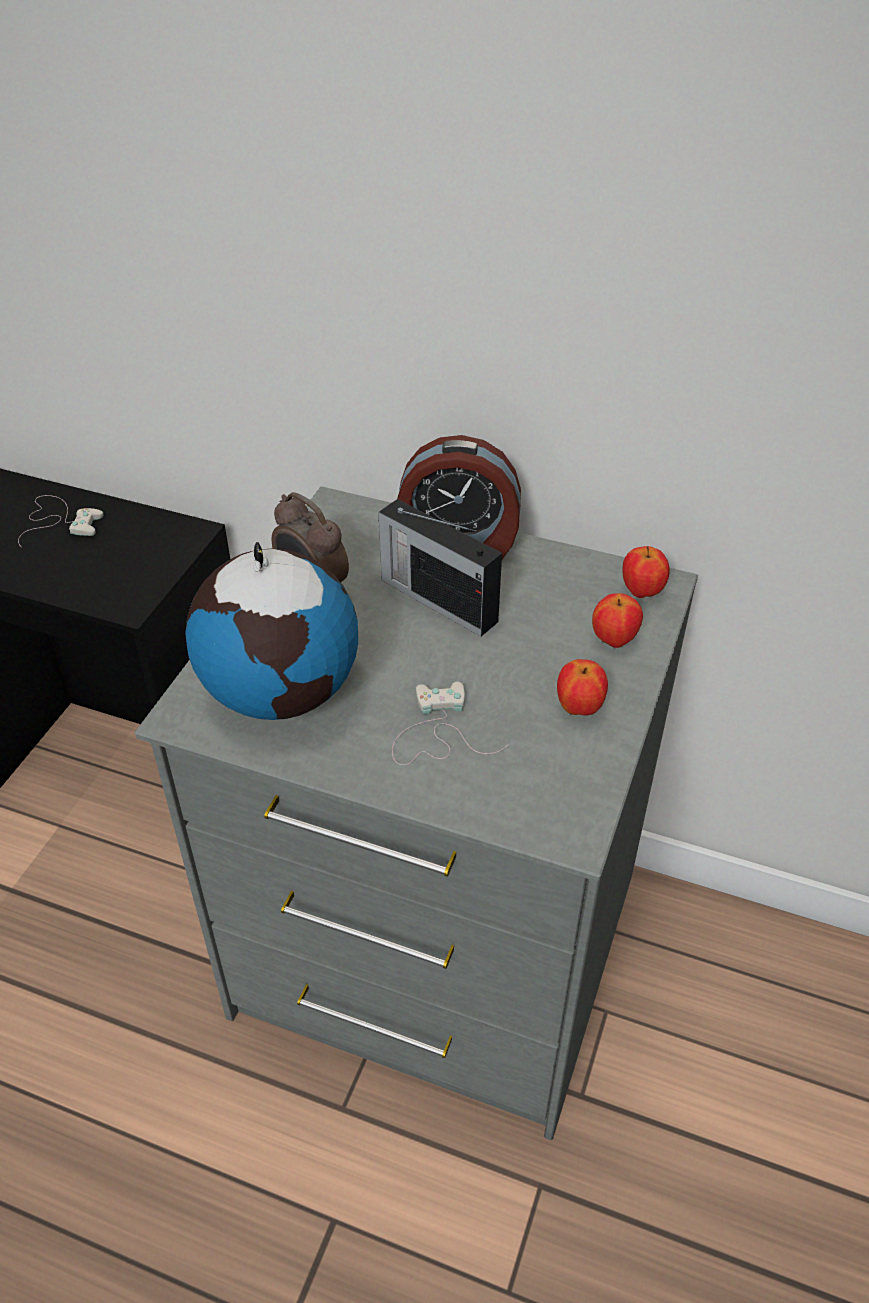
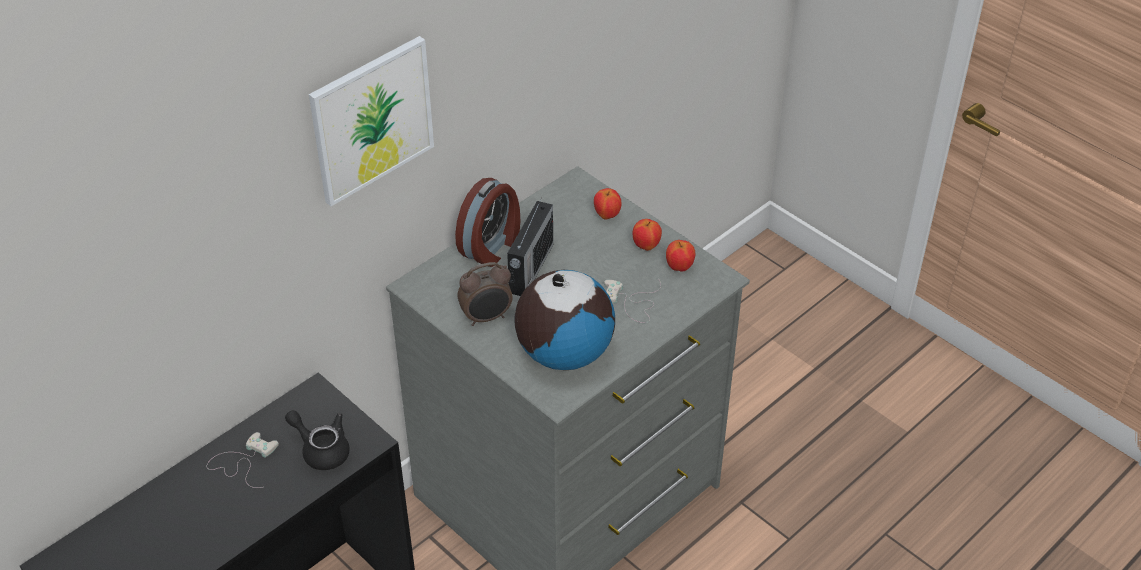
camera: 65 degrees left, 0 degrees up
(99, 571) = (321, 450): none -> black teapot
(329, 209) = (372, 120): none -> picture
(437, 599) = (530, 269): radio -> radio turned 45 degrees counterclockwise
(641, 592) = (578, 191): apple -> apple (679, 267)

